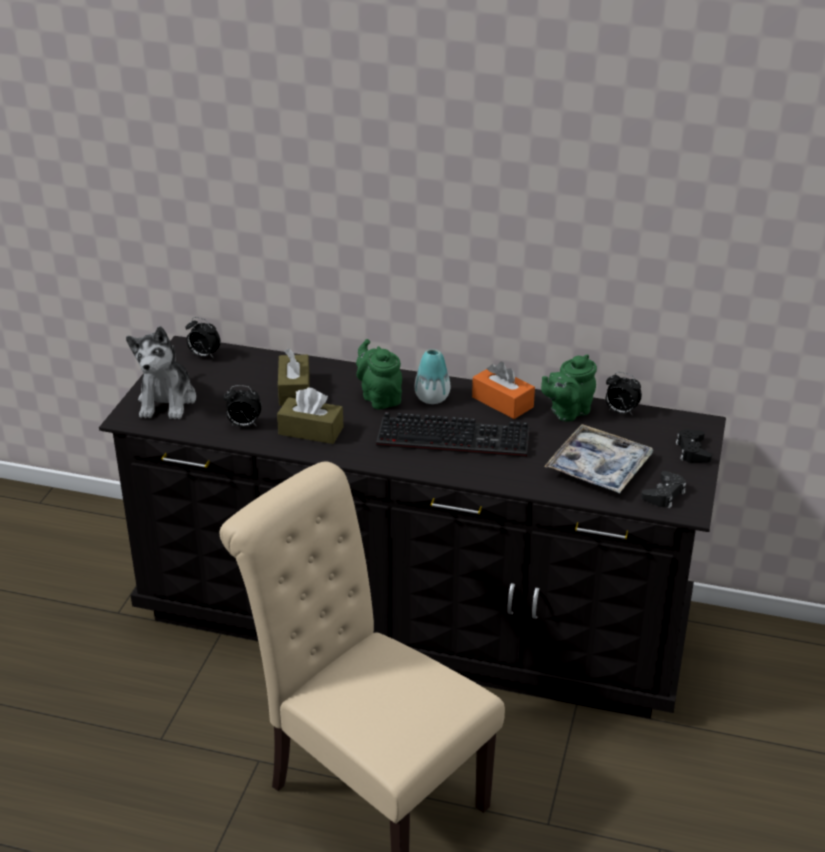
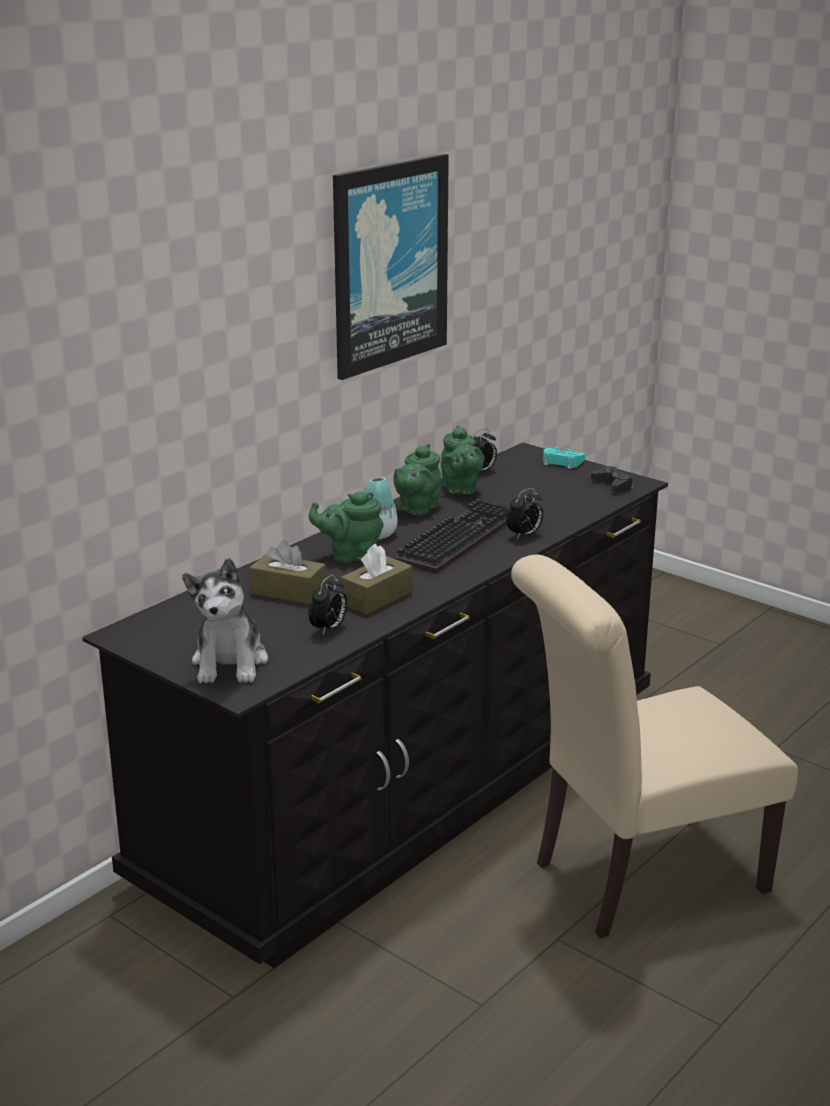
camera: 65 degrees left, 10 degrees down
(167, 401) = (230, 662): plush toy -> plush toy turned 60 degrees clockwise
(203, 355) = (154, 626): alarm clock -> alarm clock (524, 535)
(502, 402) = (417, 509): orange tissue box -> green teapot
(535, 175) = (389, 264): none -> picture
(598, 468) = (555, 497): tray -> none
(692, 451) = (561, 462): black game controller -> turquoise game controller

